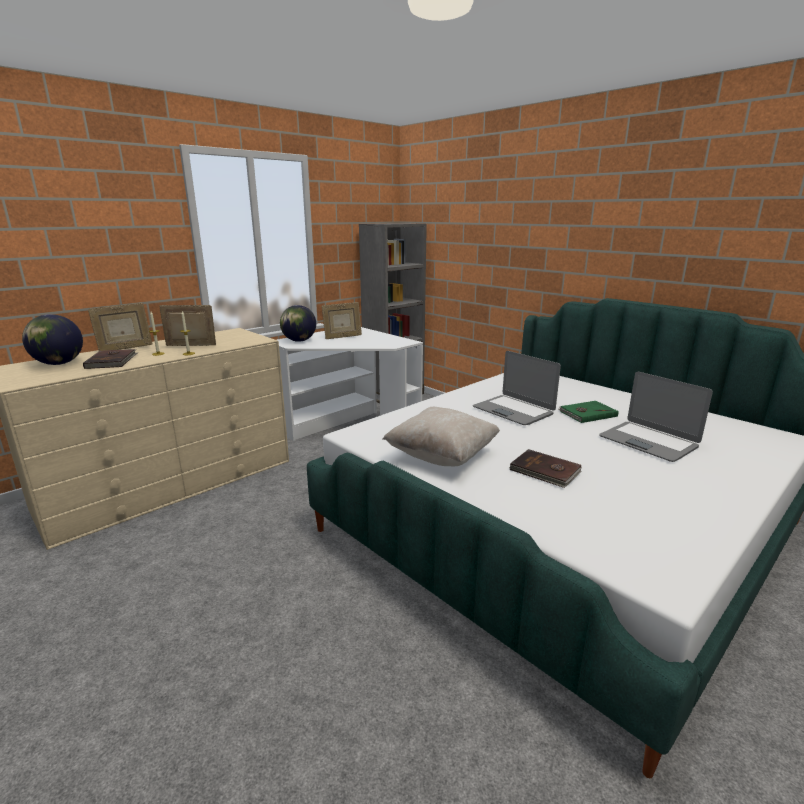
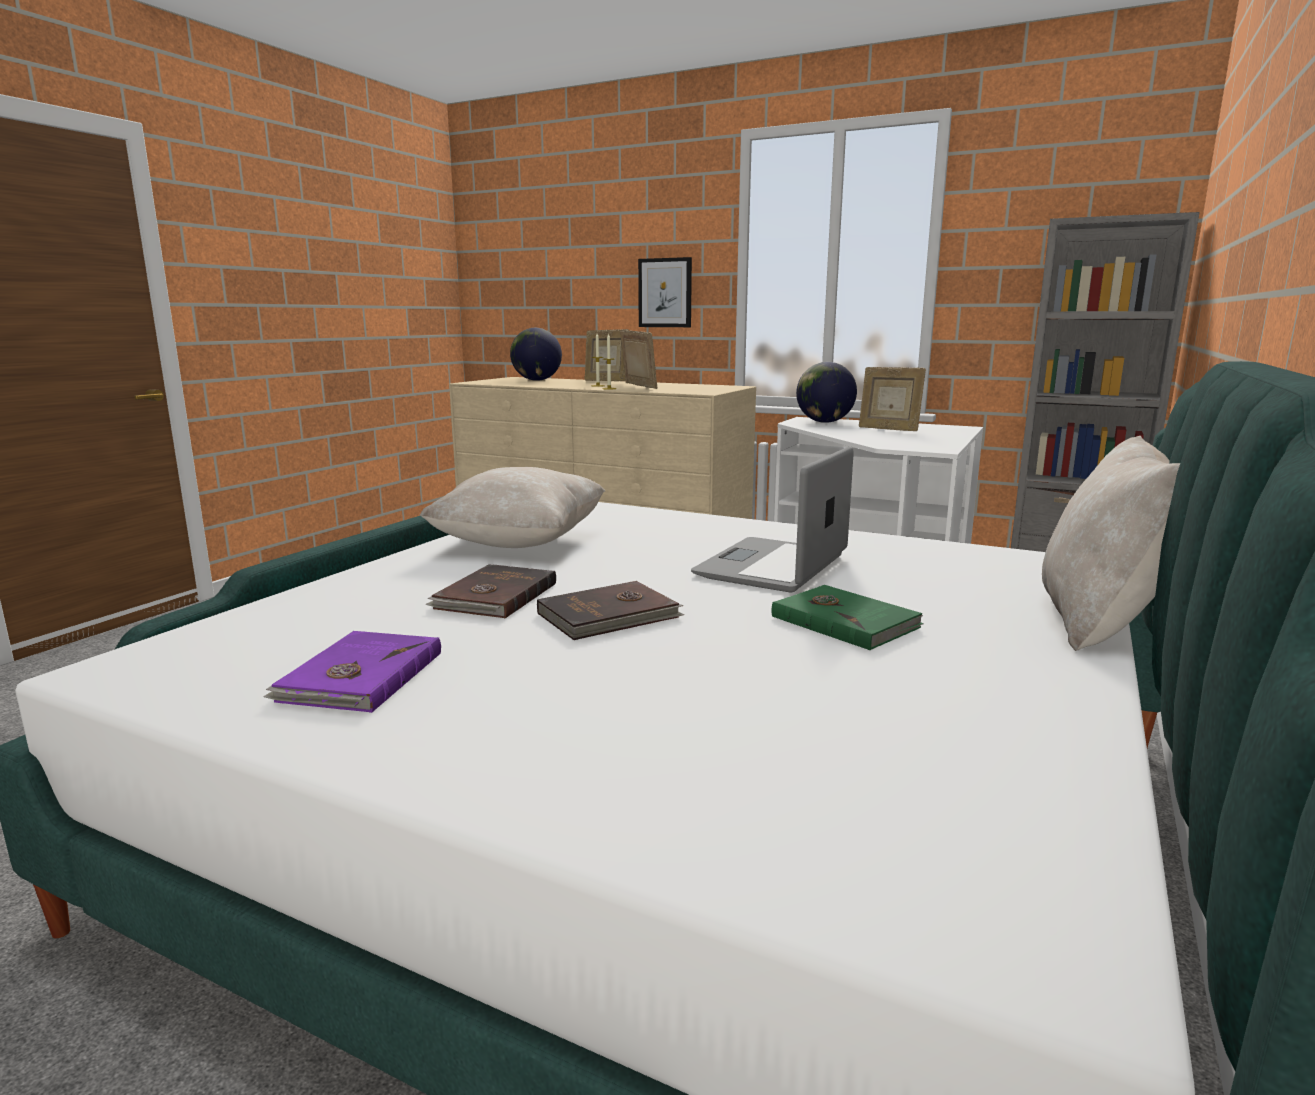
camera: 70 degrees right, 5 degrees down
(112, 361) = (558, 384): brown book -> brown book (610, 616)
(134, 267) = (665, 293): none -> picture
(589, 385) = (1101, 622): none -> beige pillow
(648, 442) = (717, 679): laptop -> none
(660, 509) = (359, 677): none -> purple book

